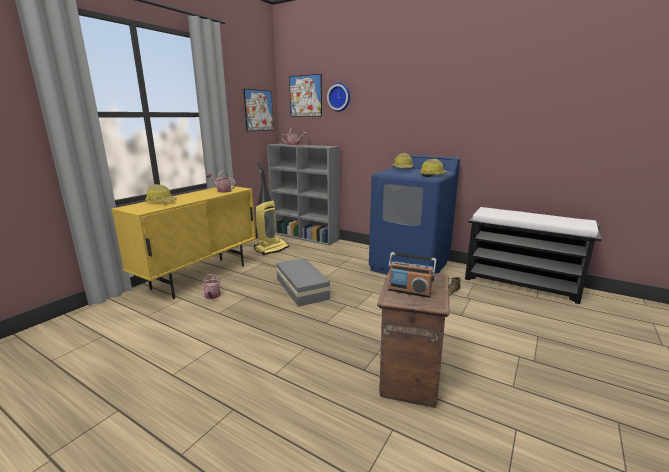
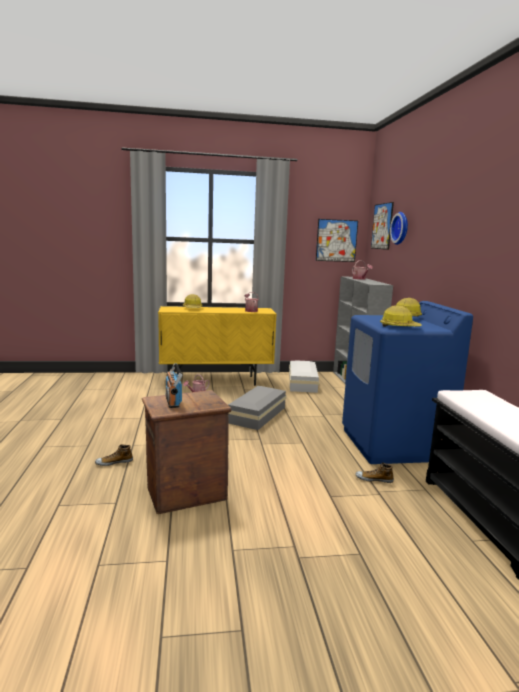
camera: 50 degrees right, 5 degrees down
(271, 249) = (303, 383): vacuum cleaner -> white storage box
(301, 401) = (114, 462): none -> shoe

